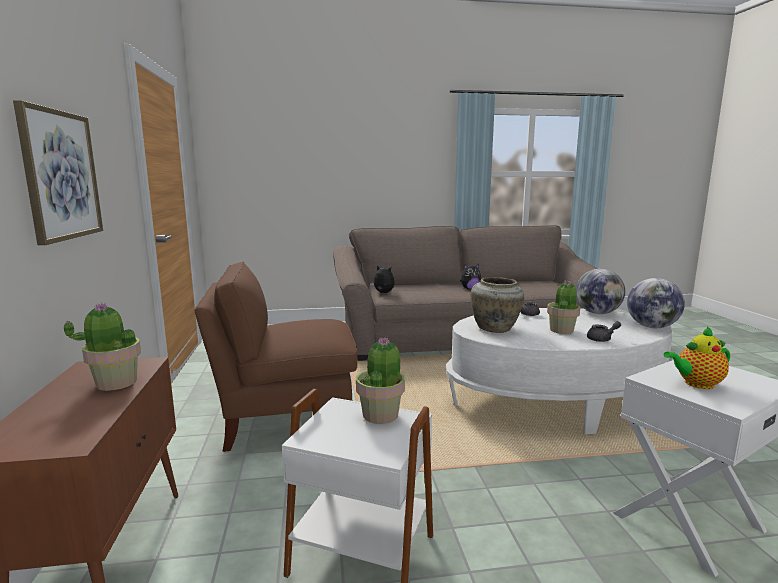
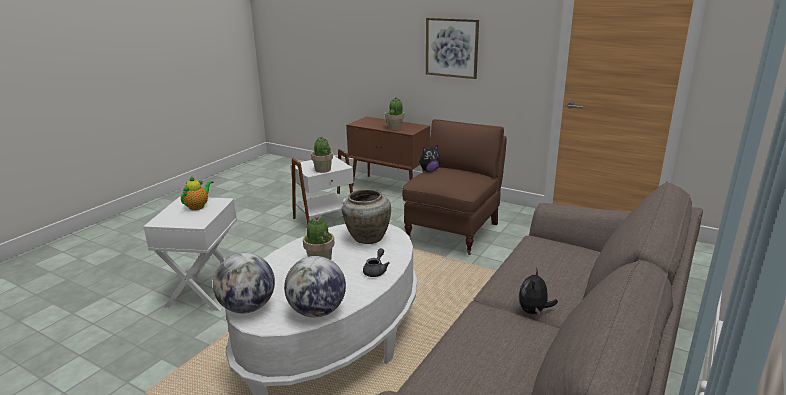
camera: 130 degrees right, 10 degrees up
(383, 293) = (558, 244): plush toy -> plush toy (429, 170)
(602, 339) = (279, 263): grey teapot -> none

